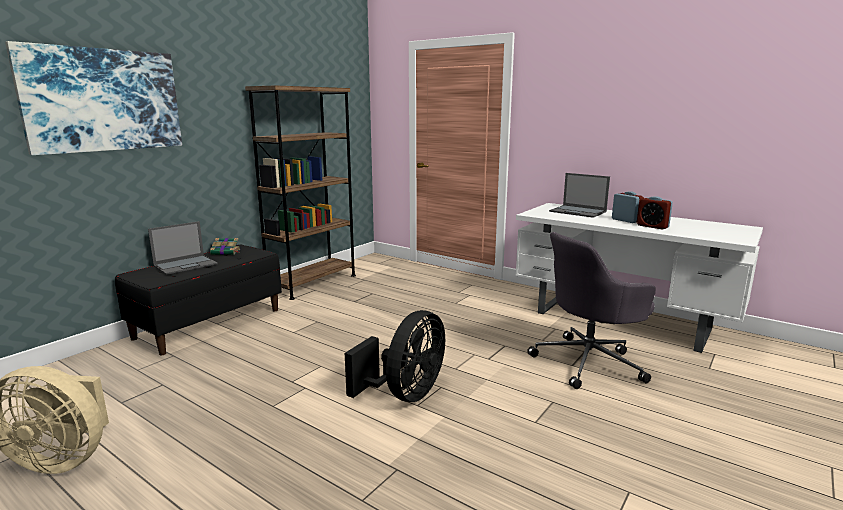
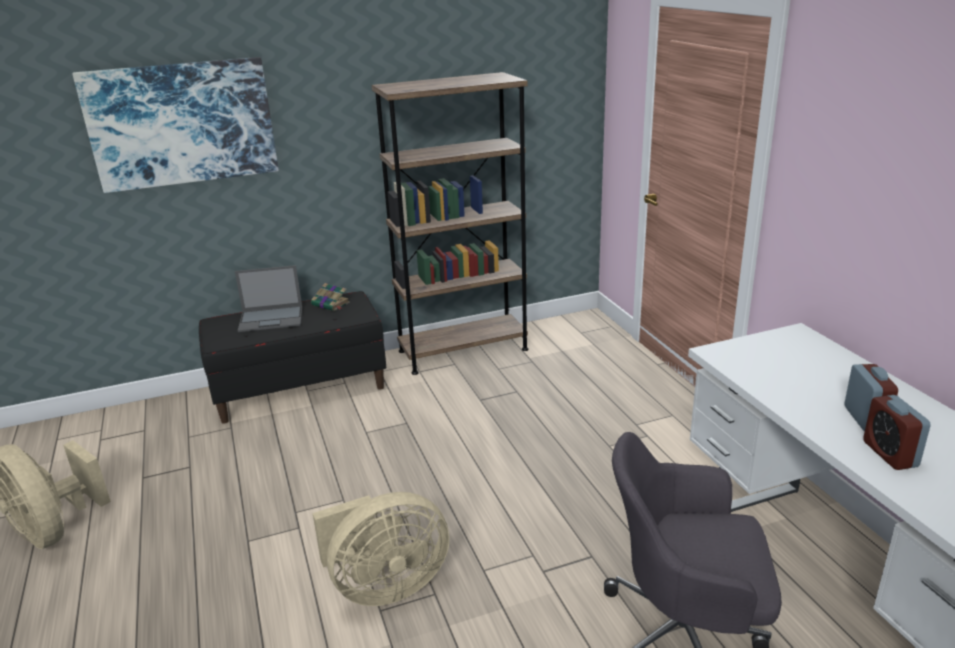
camera: 35 degrees right, 10 degrees up
(405, 394) = (385, 586): black fan -> beige fan
(578, 211) = (814, 366): laptop -> none

